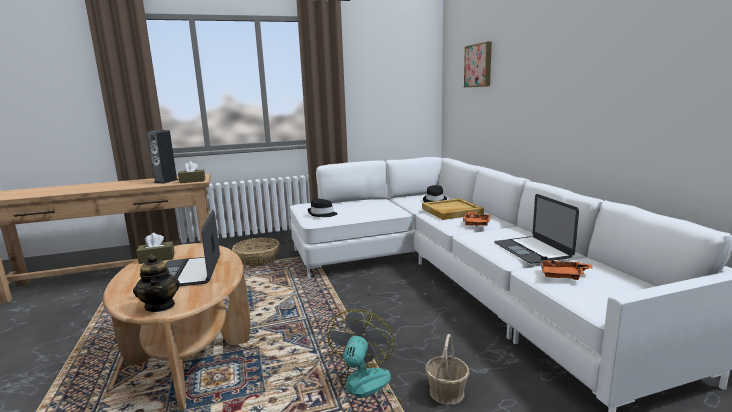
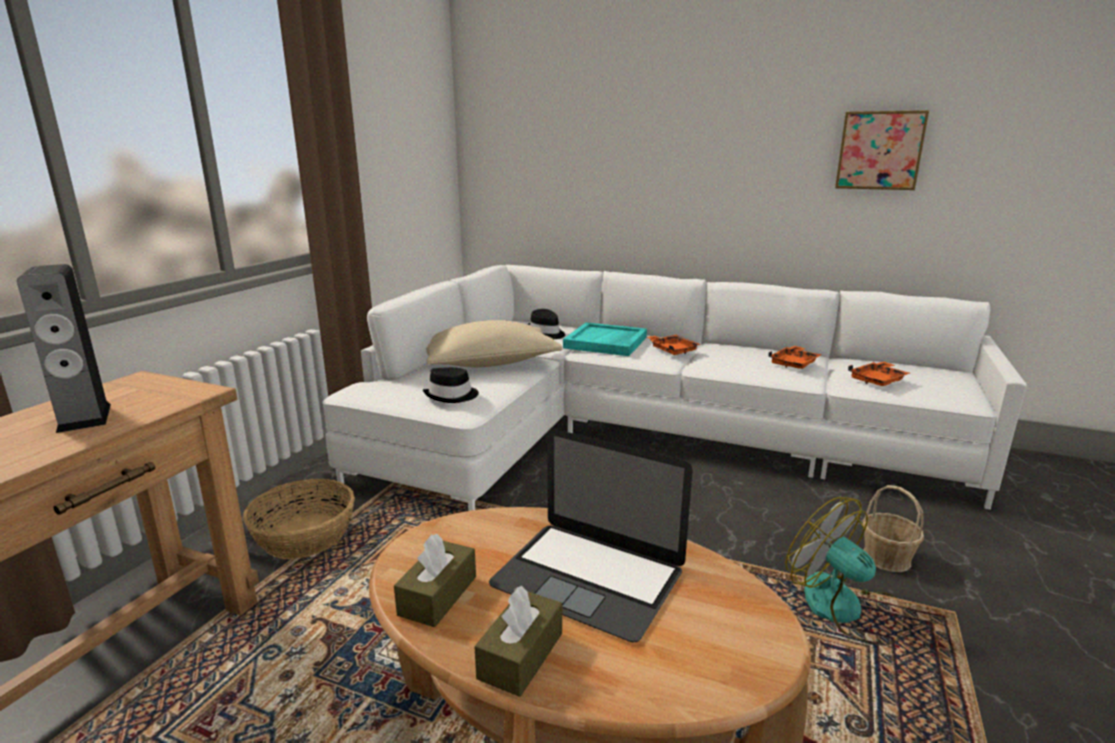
camera: 50 degrees left, 5 degrees up
(160, 306) = (744, 649): teapot -> none
(192, 181) = (178, 397): brown tissue box -> brown tissue box (521, 655)
(371, 206) = (489, 363): none -> beige pillow
(451, 211) = (606, 343): beige tray -> turquoise tray
(479, 65) = (562, 118): picture -> picture (879, 150)
(532, 250) = (794, 364): laptop -> orange tray

